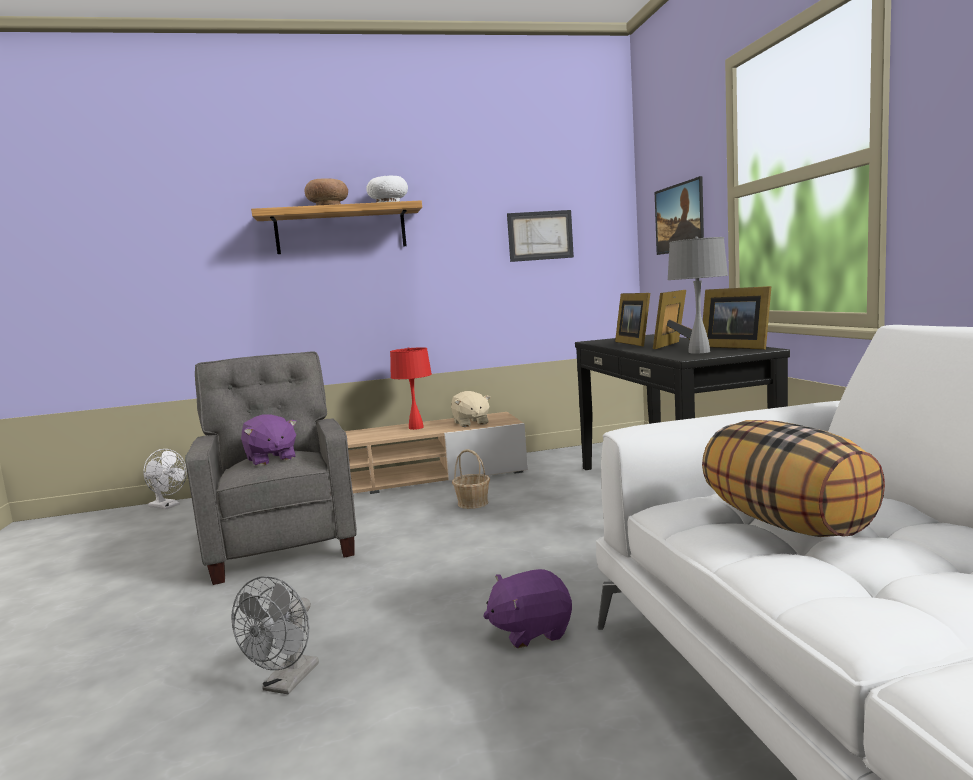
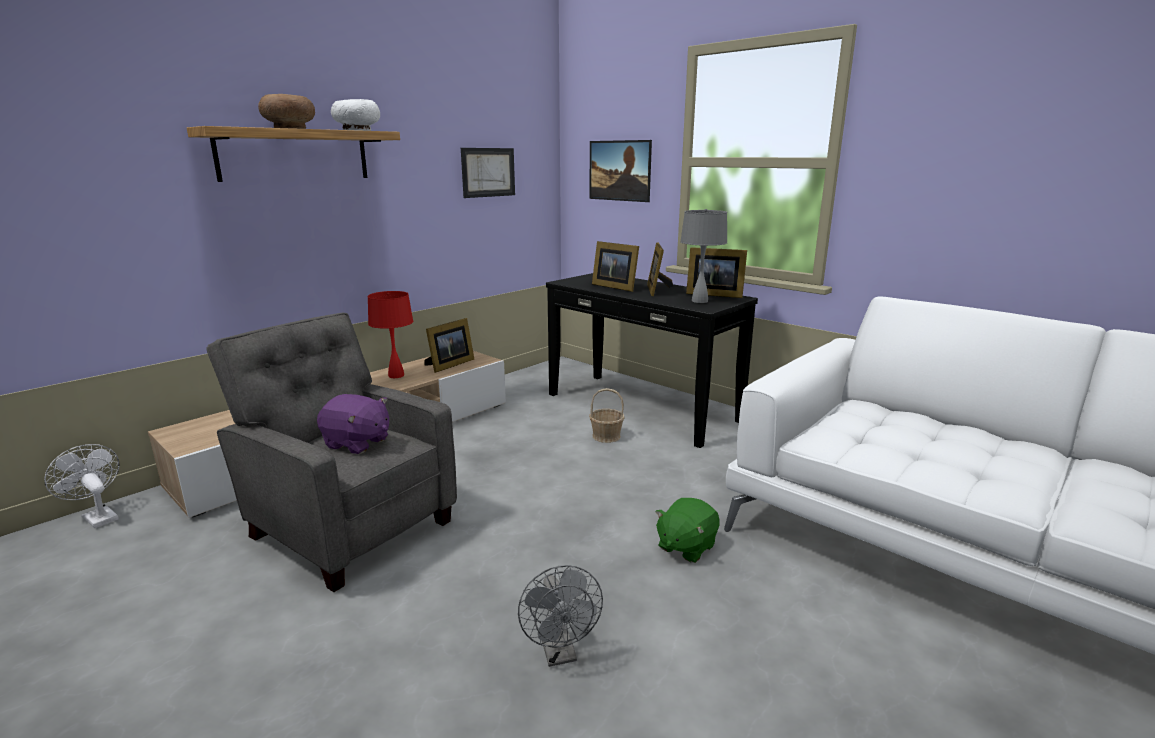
camera: 35 degrees left, 10 degrees up
(168, 506) = (97, 517): white fan -> white fan turned 135 degrees counterclockwise
(470, 423) = (449, 365): beige plush toy -> picture frame
(472, 503) = (494, 445): basket -> basket (606, 436)
(530, 631) = (686, 546): purple plush toy -> green plush toy
(787, 523) = (892, 439): pillow -> none

